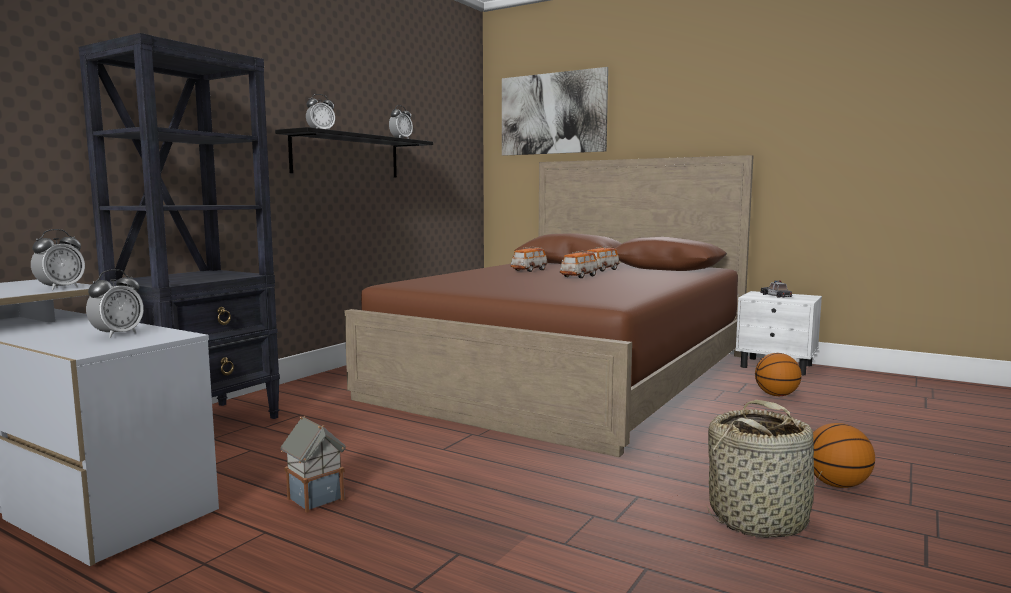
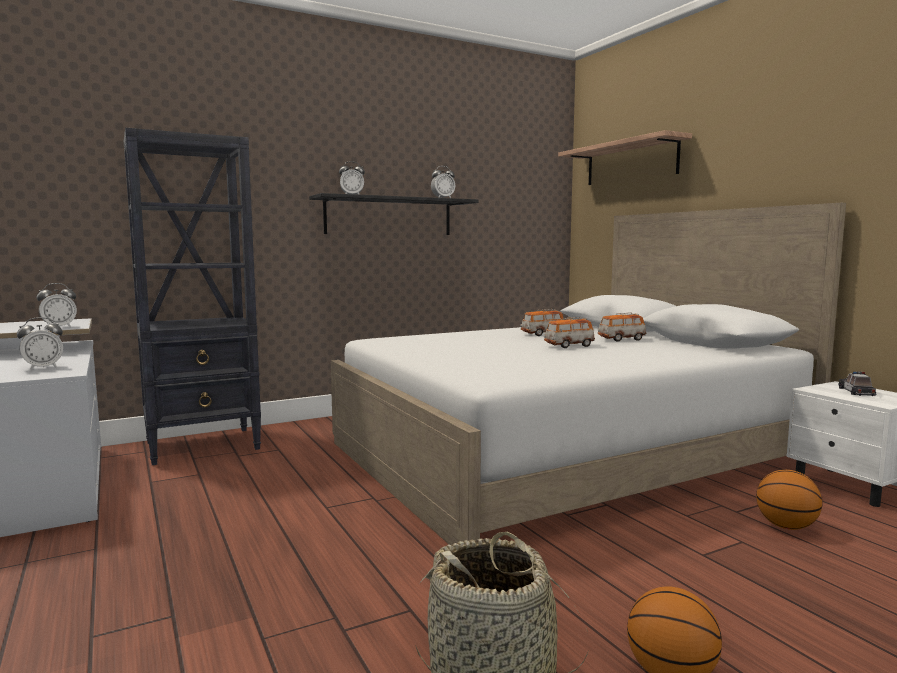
camera: 30 degrees right, 0 degrees up
(314, 498) = (167, 529): toy house -> none
(552, 113) = (631, 162): picture -> shelf
(570, 375) = (565, 453): brown bed -> white bed

